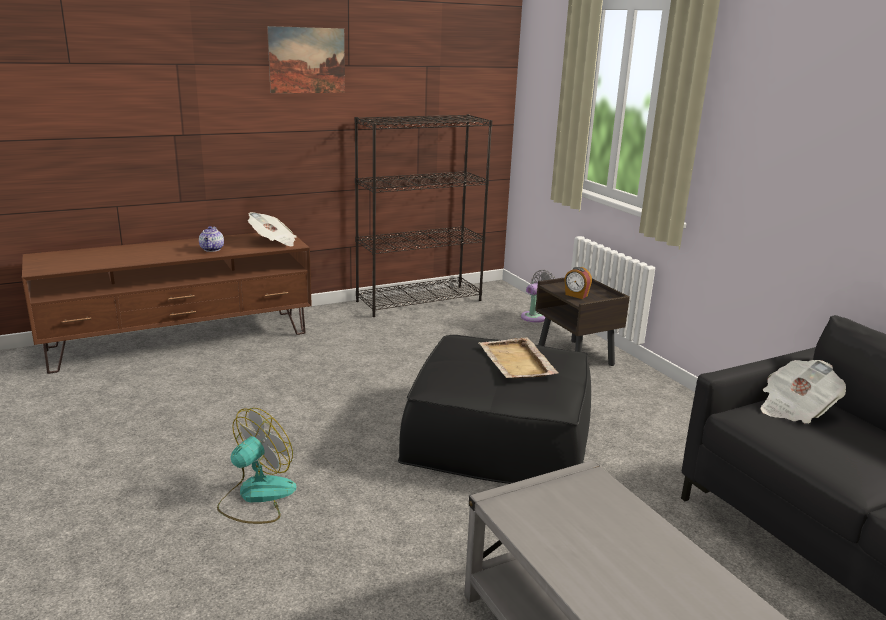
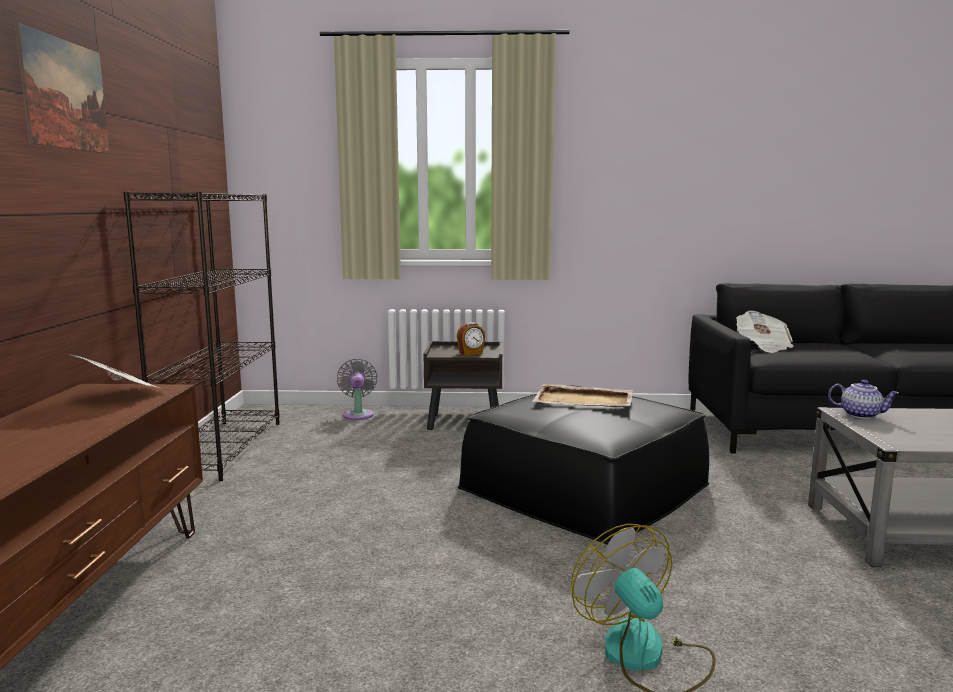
camera: 60 degrees left, 10 degrees down
(212, 249) = (66, 429): teapot -> teapot (861, 415)

